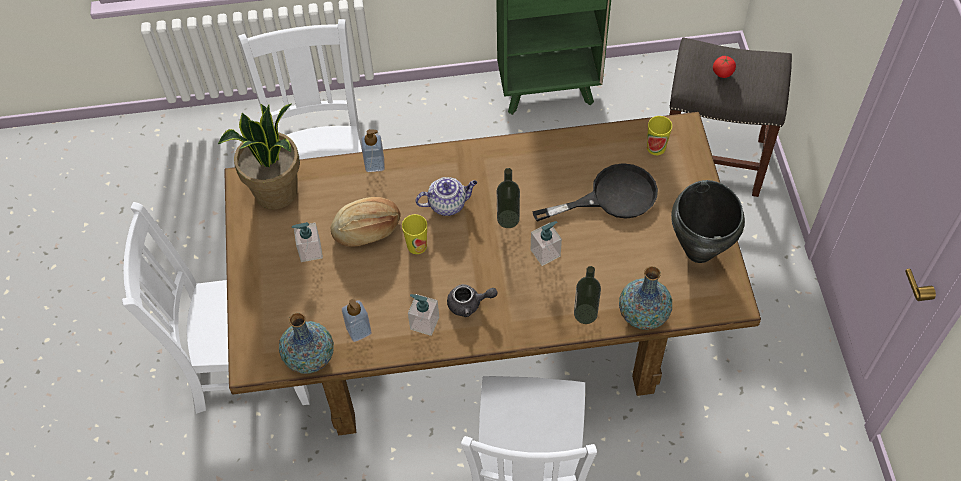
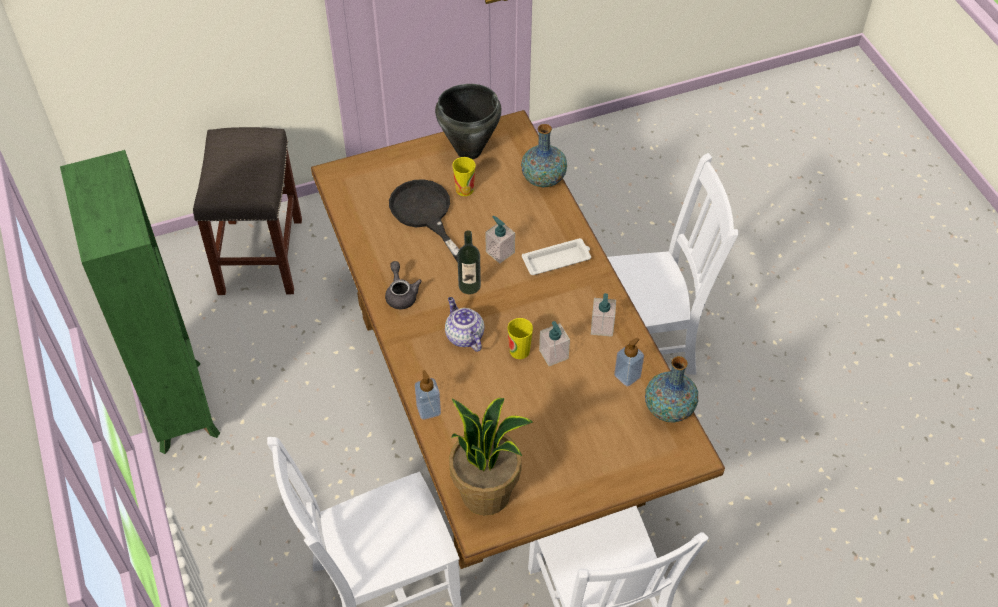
camera: 105 degrees left, 5 degrees down
(310, 251) = (551, 440): soap dispenser -> soap dispenser (553, 354)
(367, 229) = (512, 397): bread -> none
(469, 304) = (571, 297): grey teapot -> grey teapot (401, 294)
(522, 302) = (557, 260): none -> white tray
(585, 314) = (555, 215): bottle -> none
(656, 147) = (361, 191): cup -> cup (464, 189)
(722, 73) = (241, 171): tomato -> none

